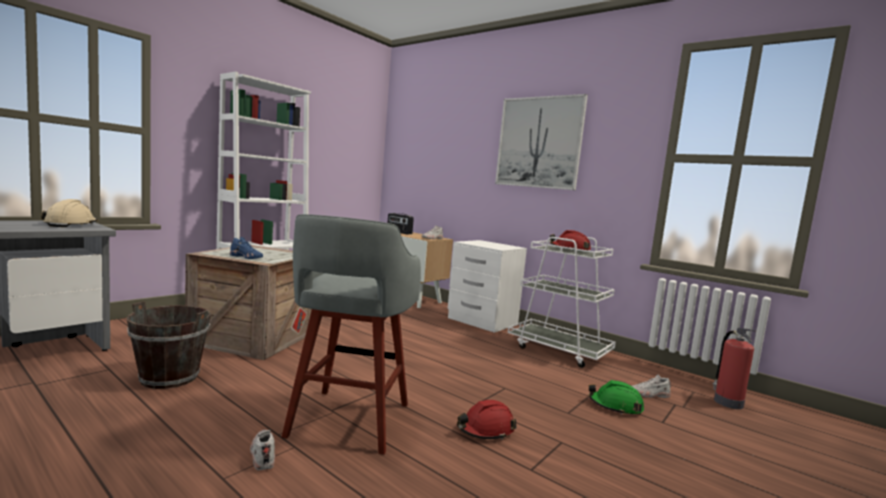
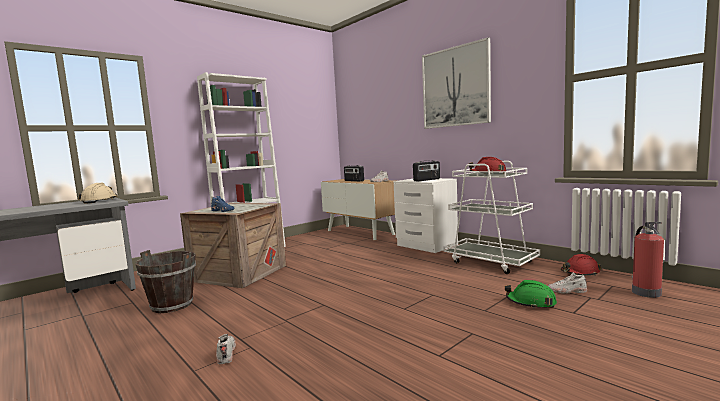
camera: 10 degrees right, 0 degrees up
(348, 422) = (295, 327): grey stool -> none
(485, 430) = (407, 327): red hard hat -> red hard hat (580, 273)
(493, 245) = (427, 180): none -> radio

